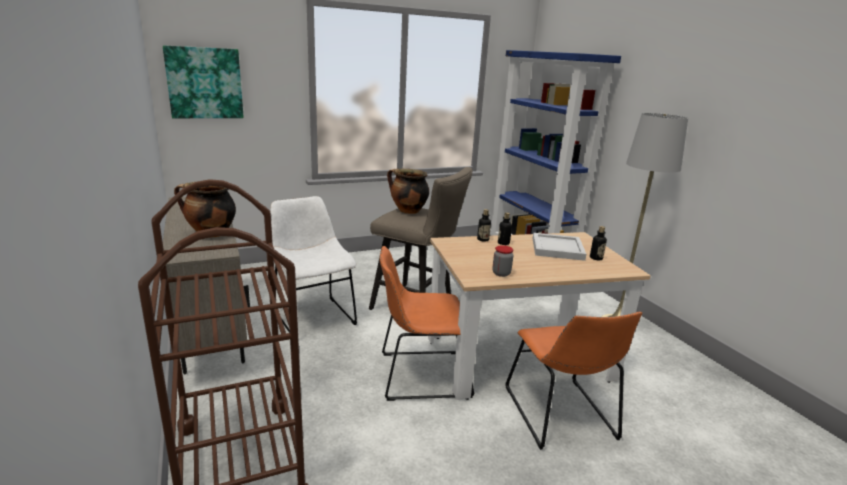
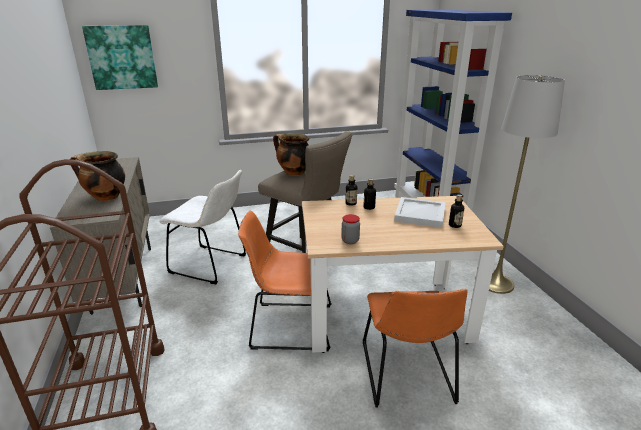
camera: 10 degrees right, 5 degrees up
(312, 316) = (211, 265): white chair -> white chair turned 135 degrees clockwise

